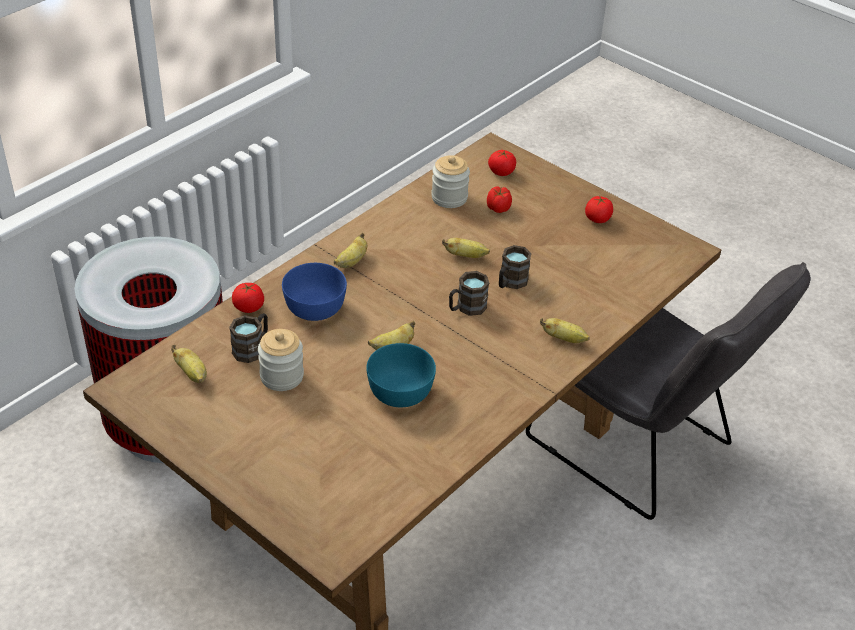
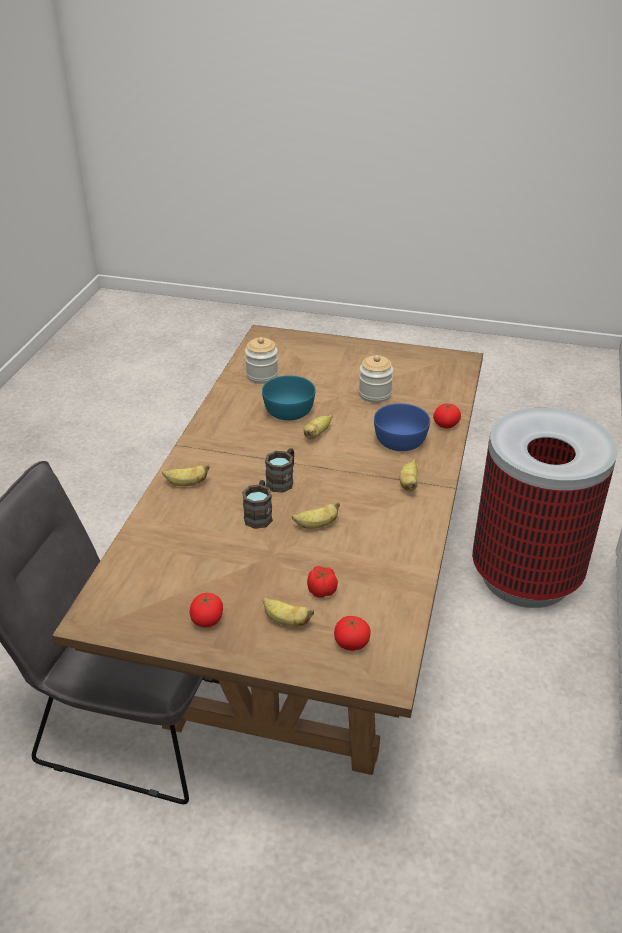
camera: 155 degrees right, 5 degrees down
(192, 374) = (431, 378): banana -> banana (286, 621)
(252, 348) = (412, 403): brown mug -> none
(449, 198) = (381, 583): jar -> jar (262, 376)

